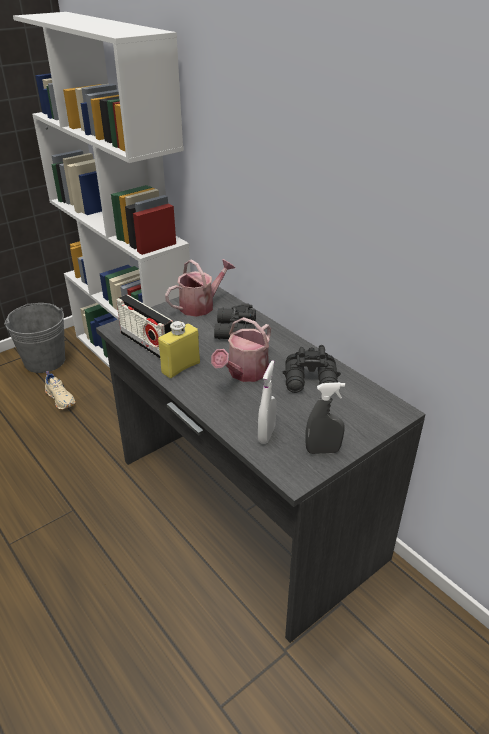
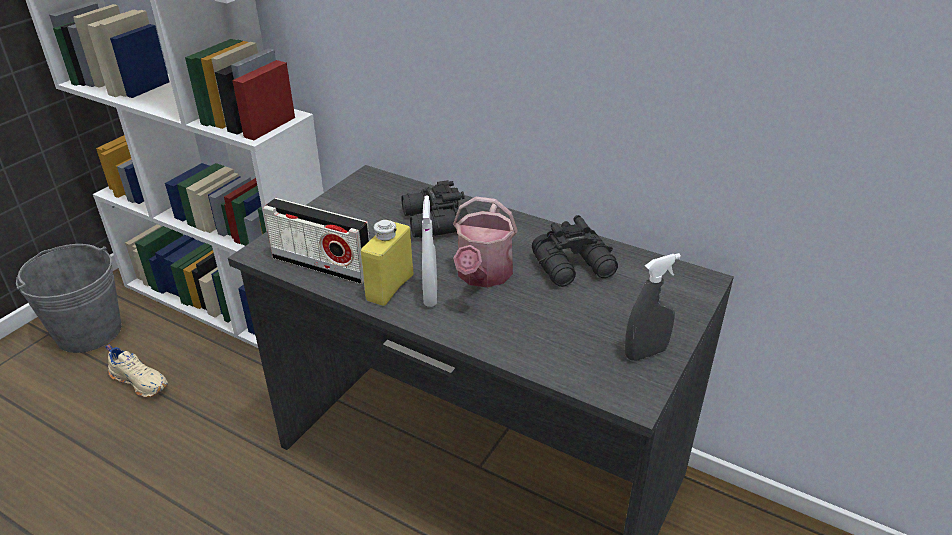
camera: 20 degrees left, 0 degrees up
(201, 305) = (366, 197): watering can -> none
(266, 434) = (562, 350): white spray bottle -> white spray bottle (430, 295)

